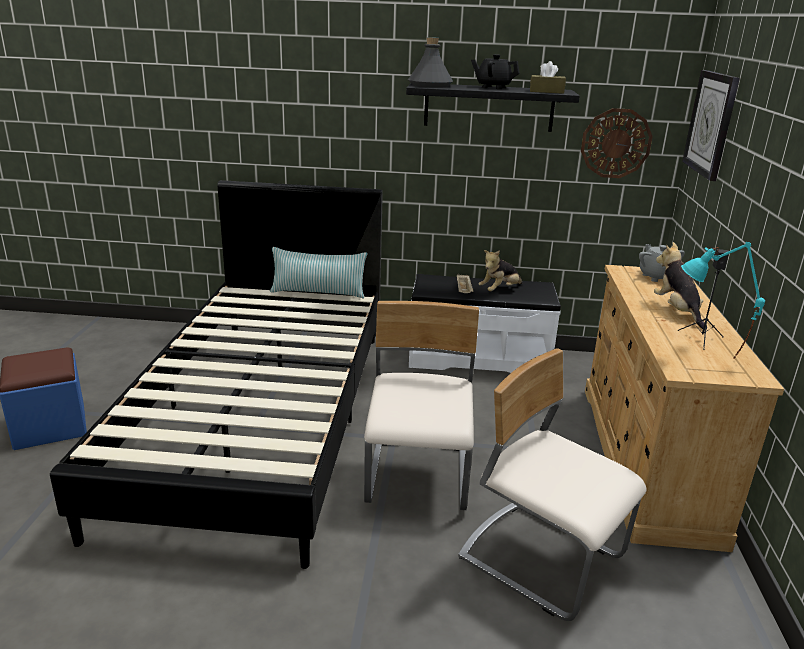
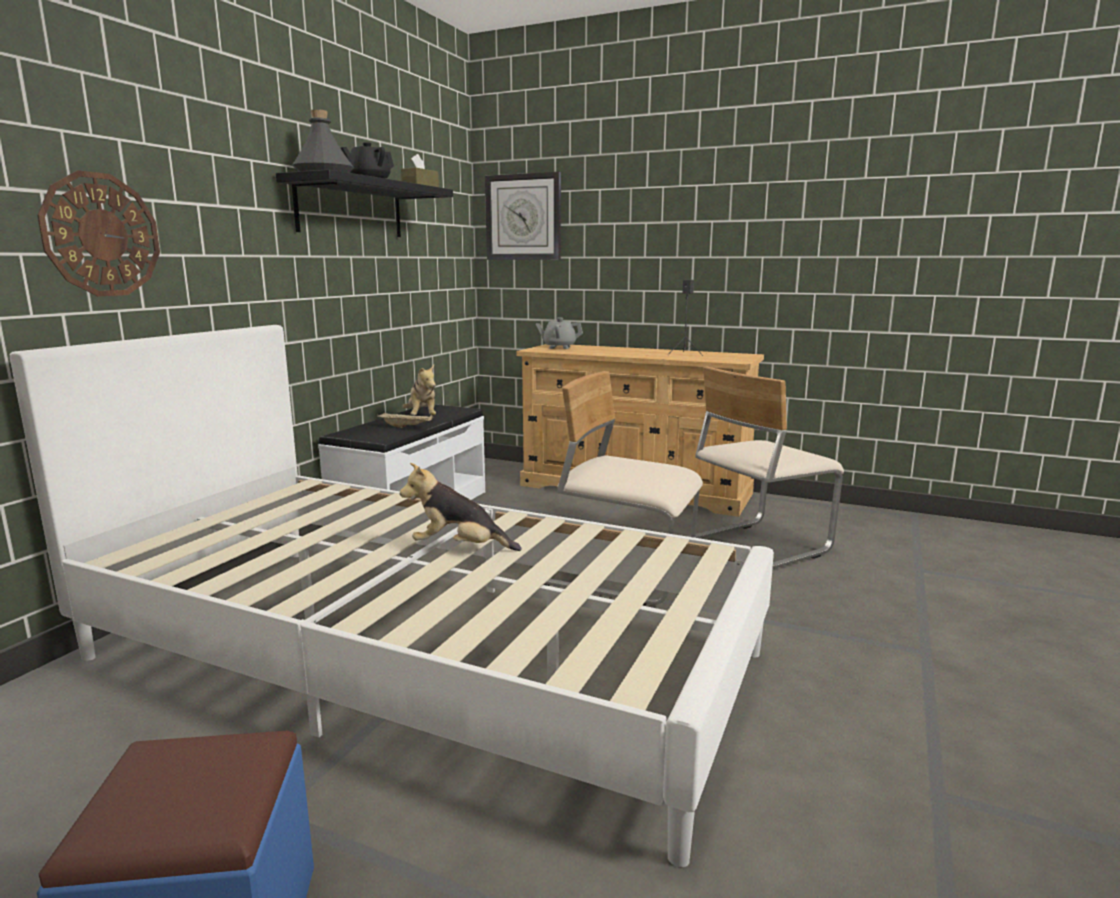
camera: 70 degrees left, 10 degrees down
(262, 417) = (419, 654): black bed -> white bed
(318, 292) = (241, 503): pillow -> none
(615, 143) = (439, 247): wall clock -> wall clock (101, 235)
(677, 311) = (632, 351): plush toy -> plush toy (459, 548)
(704, 357) = (715, 356): turquoise table lamp -> none

